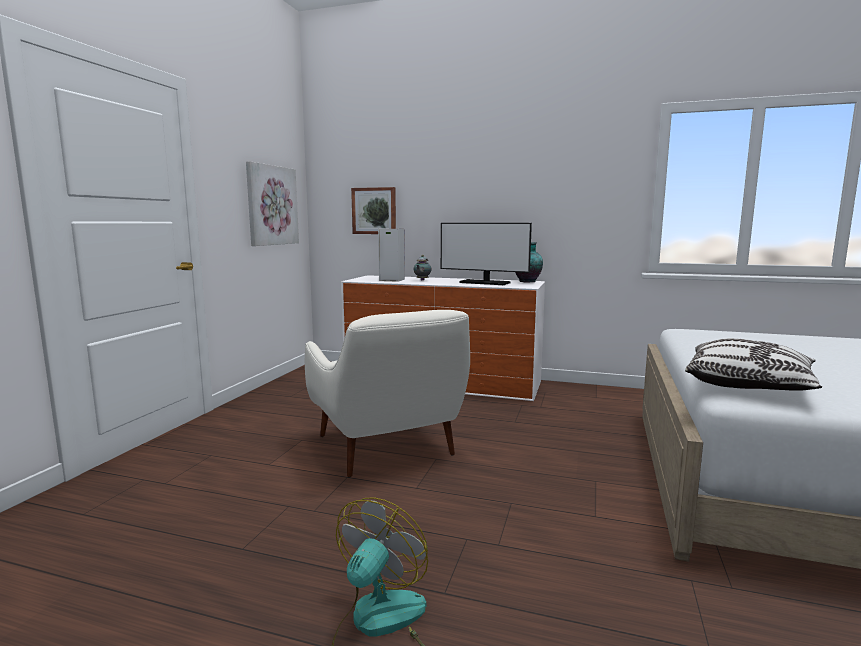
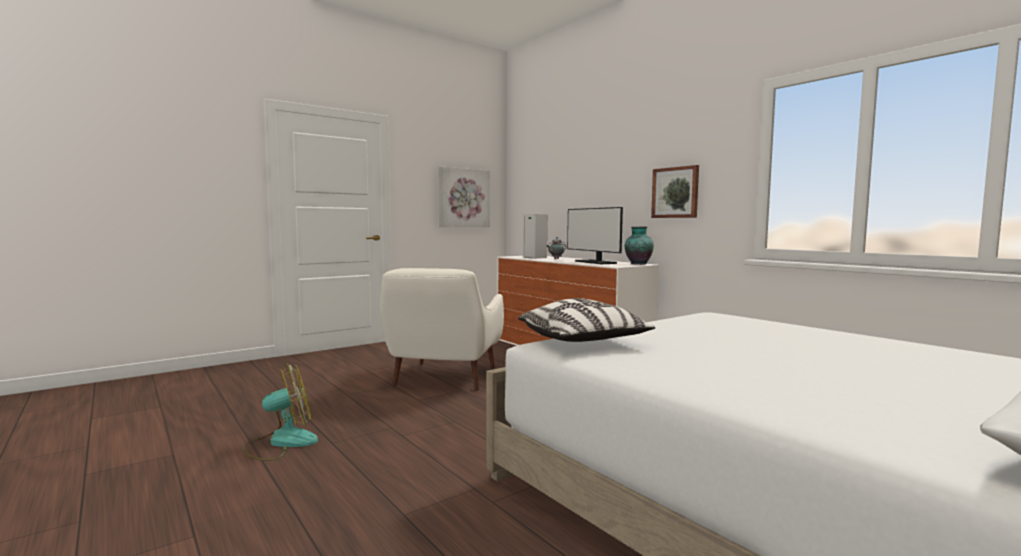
camera: 35 degrees right, 5 degrees down
(374, 211) = (544, 201): picture -> picture (675, 192)

